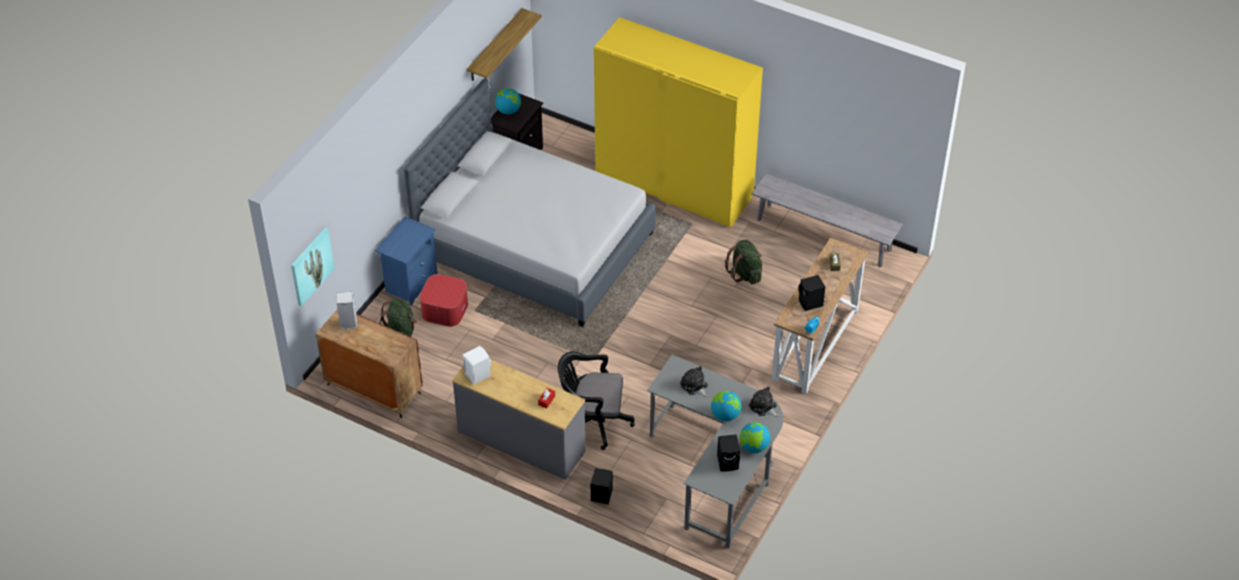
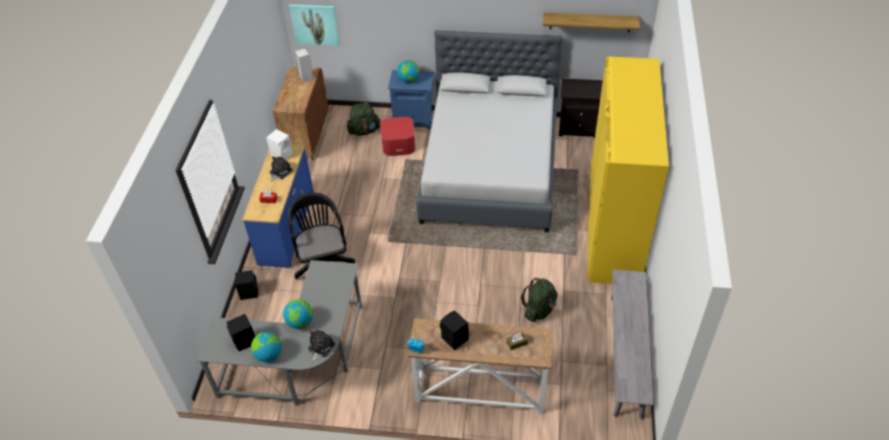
camera: 70 degrees right, 0 degrees up
(508, 110) = (581, 84): globe -> globe (408, 80)
(521, 442) = (286, 228): grey dresser -> blue dresser
(694, 386) = (327, 290): plush toy -> plush toy (280, 172)

